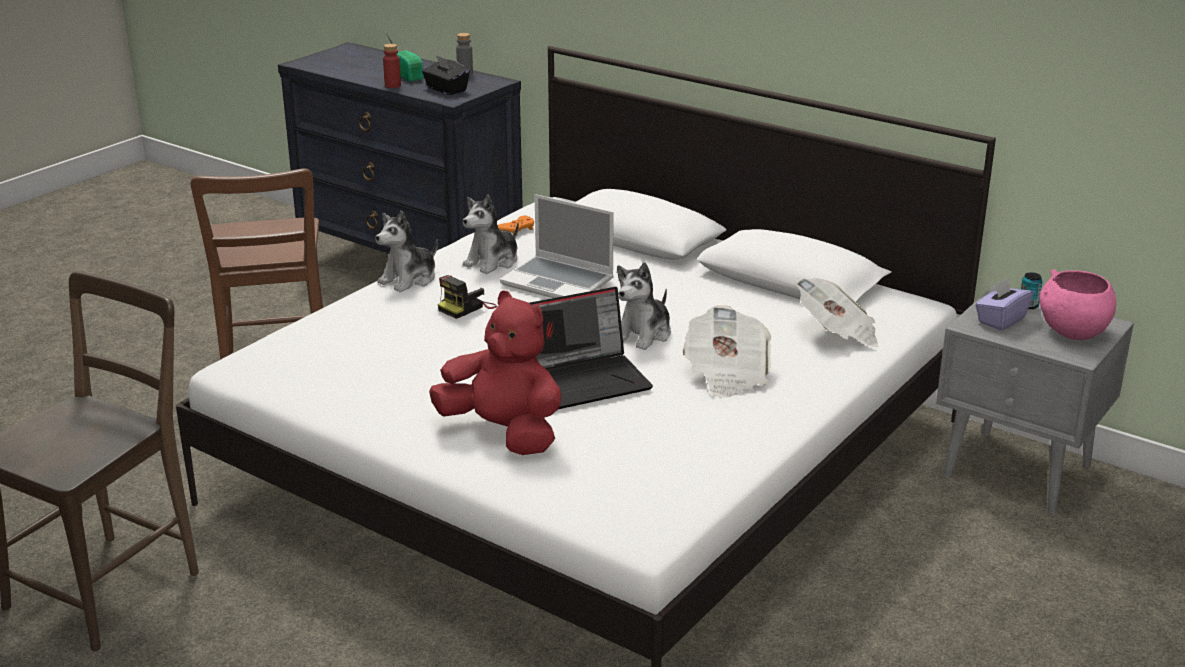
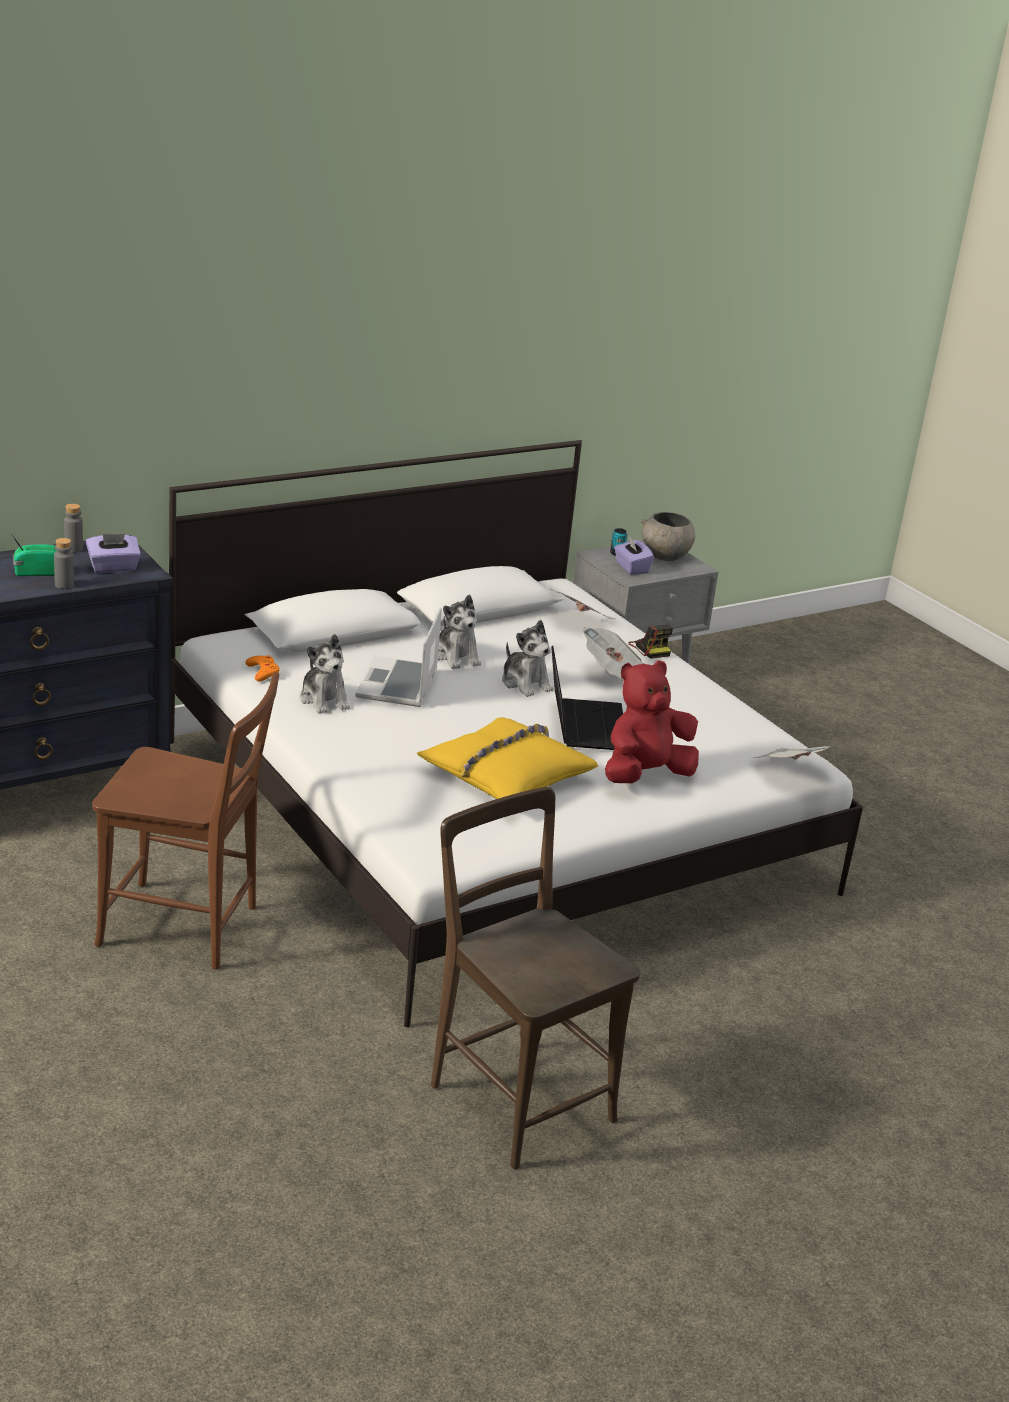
camera: 70 degrees left, 0 degrees up
(393, 85) = (64, 585): red bottle -> grey bottle
(409, 279) = (323, 743): plush toy -> plush toy (456, 657)
(426, 362) = (506, 775): none -> yellow pillow
(446, 89) = (113, 567): black tissue box -> purple tissue box
(466, 308) = (412, 734): camera -> camera (650, 649)
(559, 282) = (398, 685): laptop -> laptop turned 135 degrees clockwise
(613, 519) = (789, 771): none -> newspaper
(1072, 332) = (665, 557): pink bowl -> grey bowl

